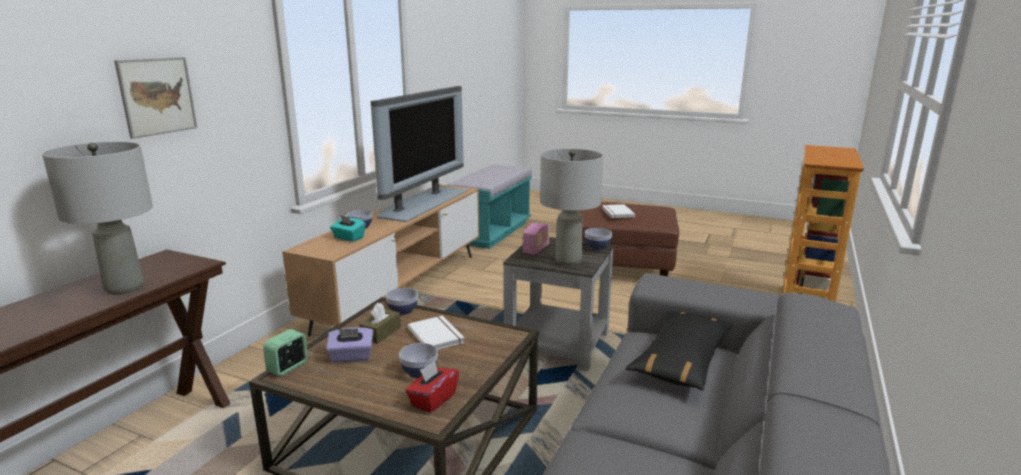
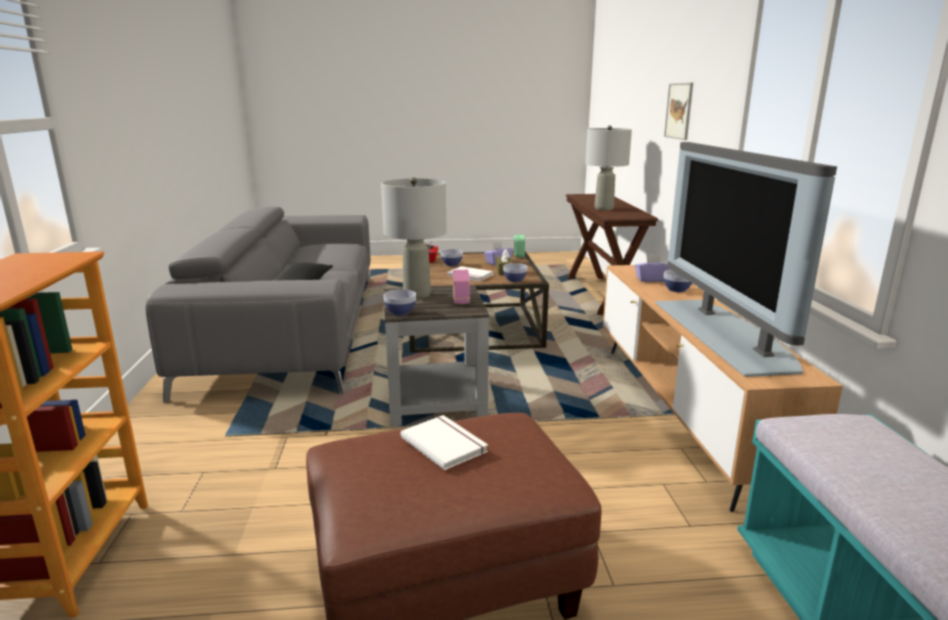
camera: 150 degrees right, 0 degrees up
(348, 238) = (651, 279): turquoise tissue box -> purple tissue box

